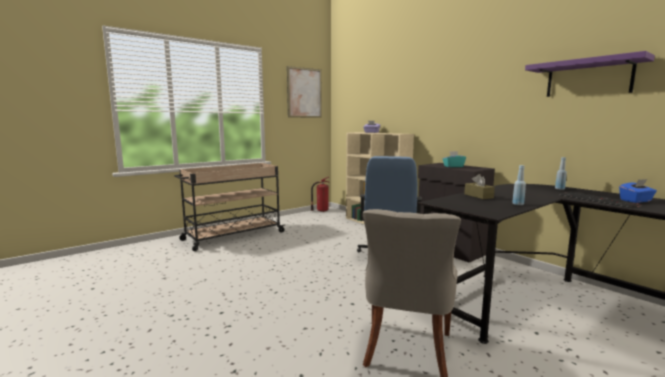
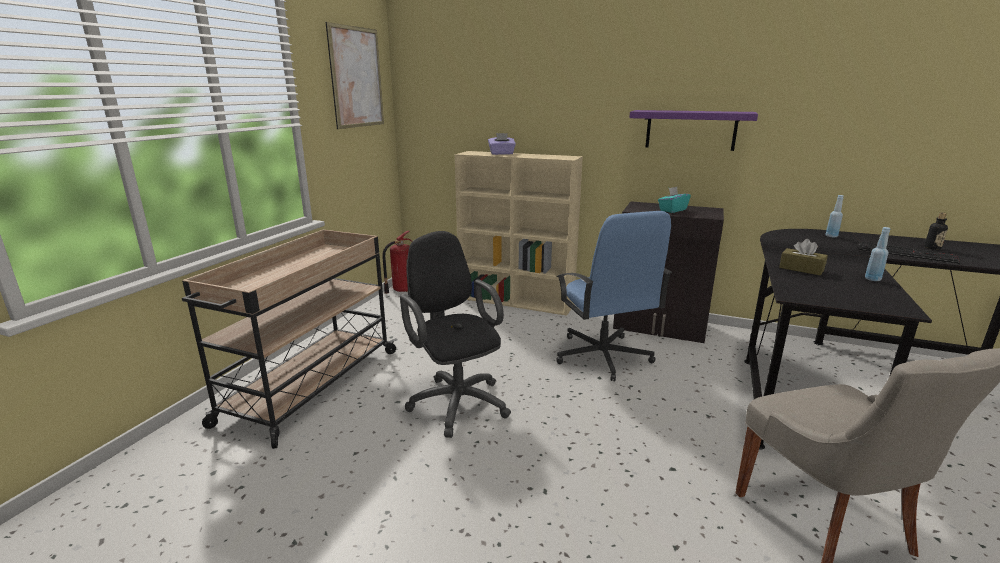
camera: 30 degrees left, 10 degrees up
(284, 254) = (456, 401): none -> black office chair
(588, 78) = (865, 87): purple shelf -> purple shelf (690, 130)
(636, 201) = (932, 248): blue tissue box -> bottle

